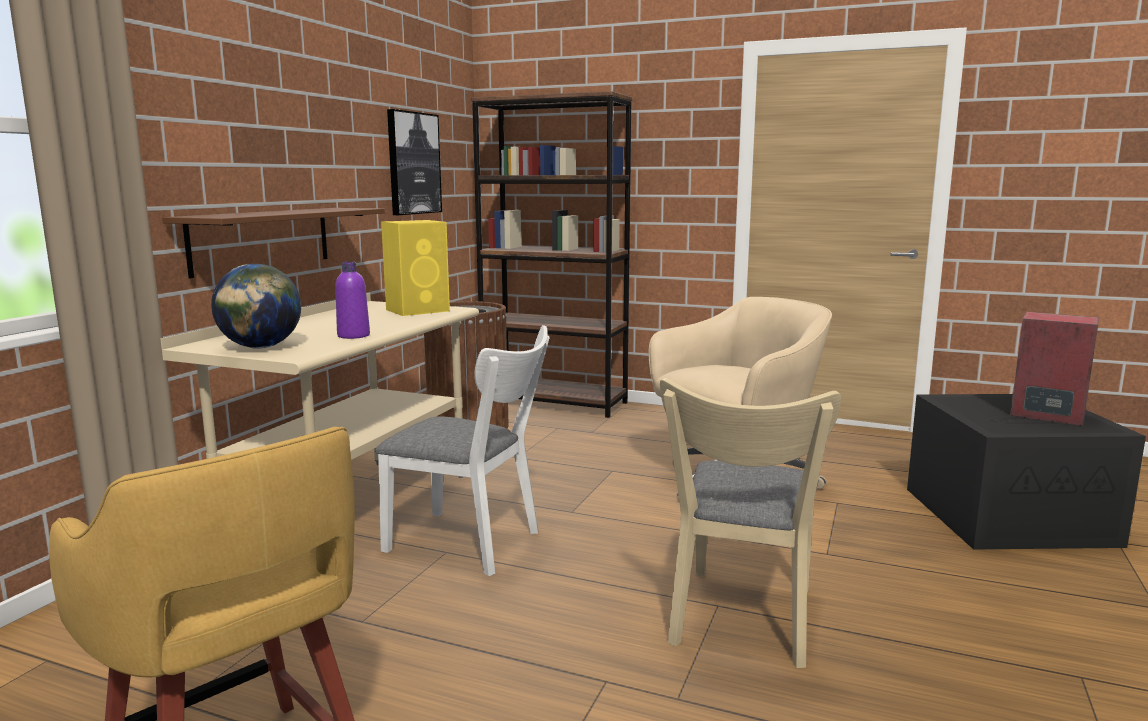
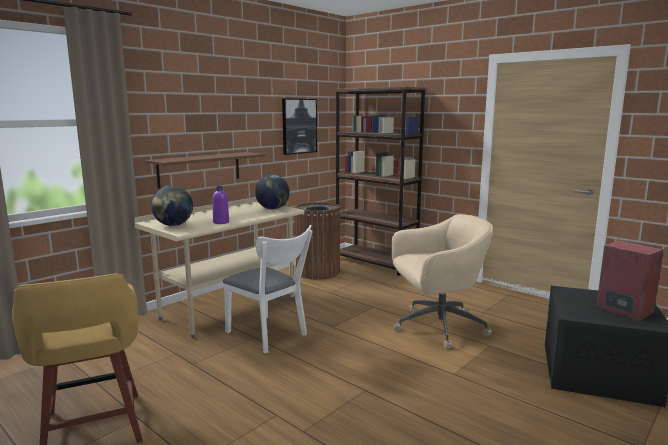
camera: 20 degrees right, 0 degrees up
(419, 310) = (273, 209): yellow speaker -> globe
(741, 622) = (369, 401): beige chair -> none

